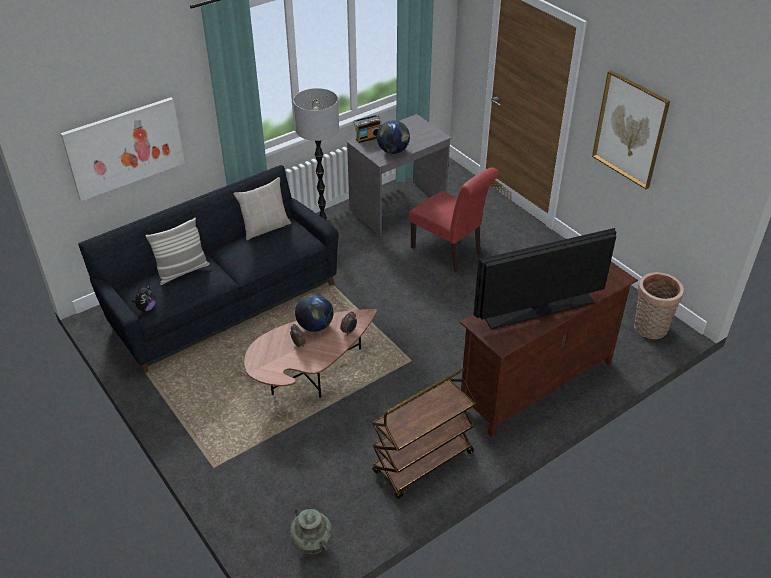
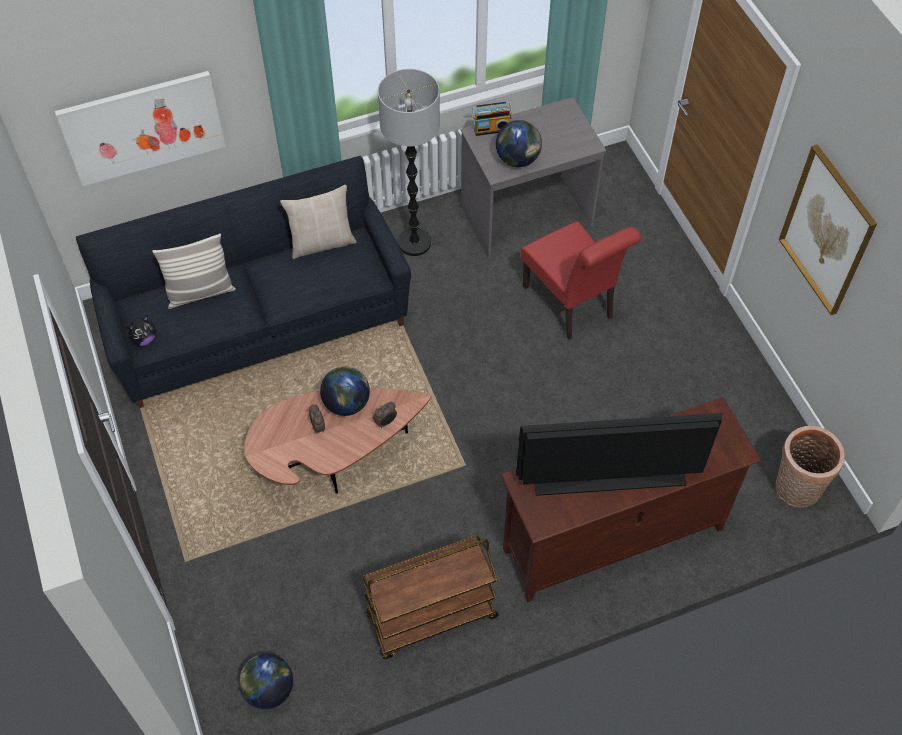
camera: 15 degrees right, 15 degrees up
(311, 542) = (269, 689): turquoise vase -> globe

